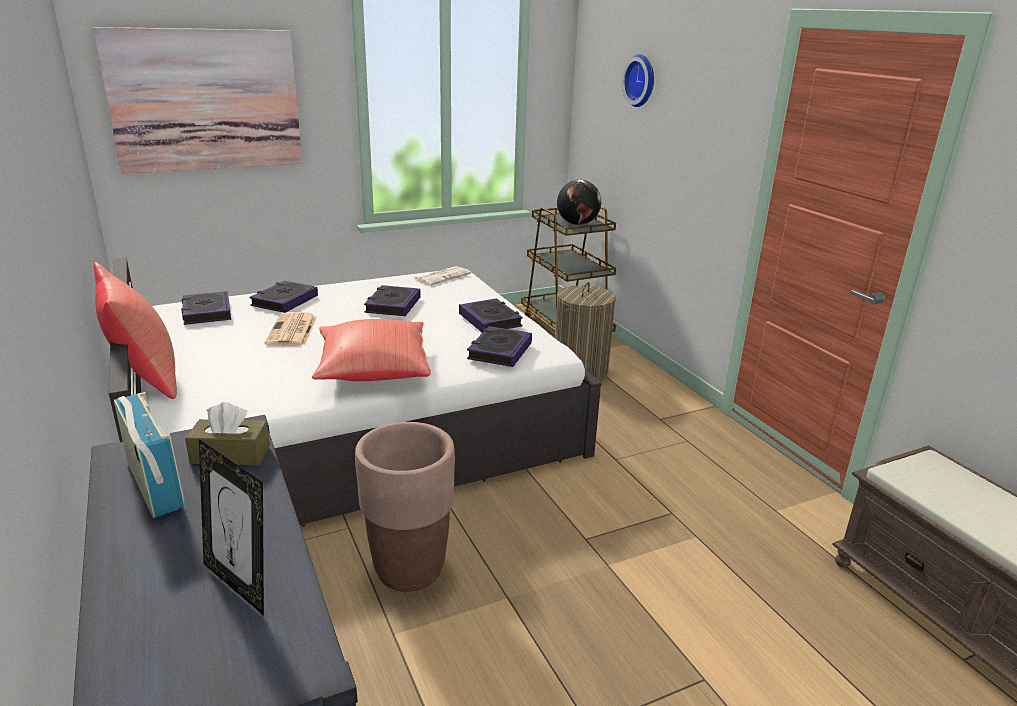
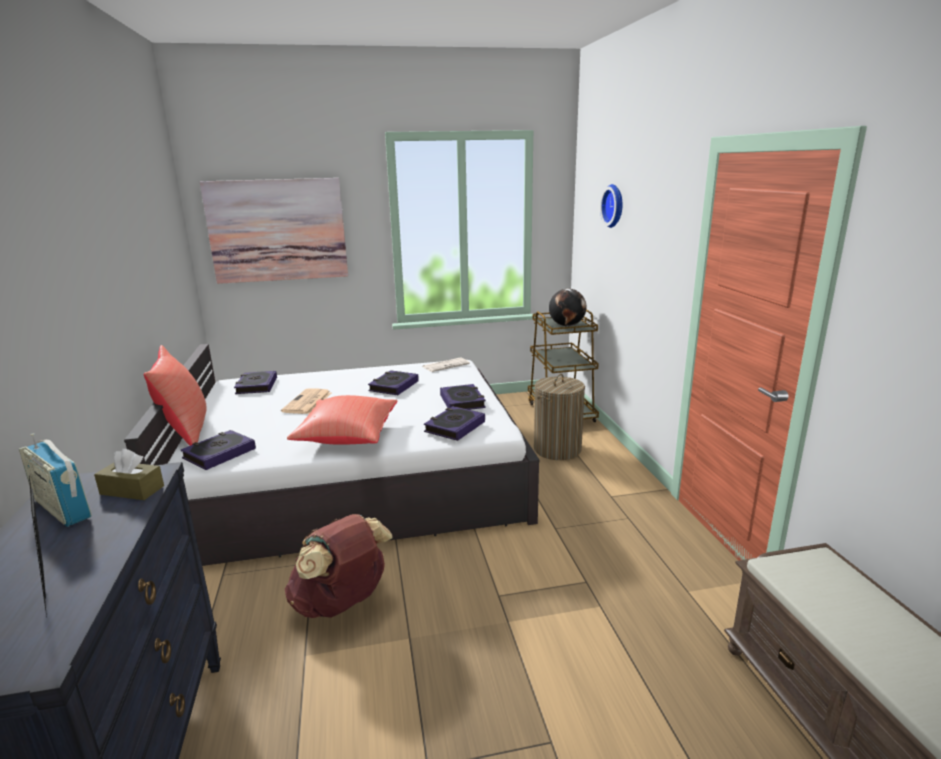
camera: 15 degrees right, 5 degrees down
(154, 486) = (62, 508): radio -> radio turned 150 degrees clockwise
(284, 301) = (316, 379): book -> book (219, 454)
(409, 570) = (342, 603): brown planter -> brown backpack

